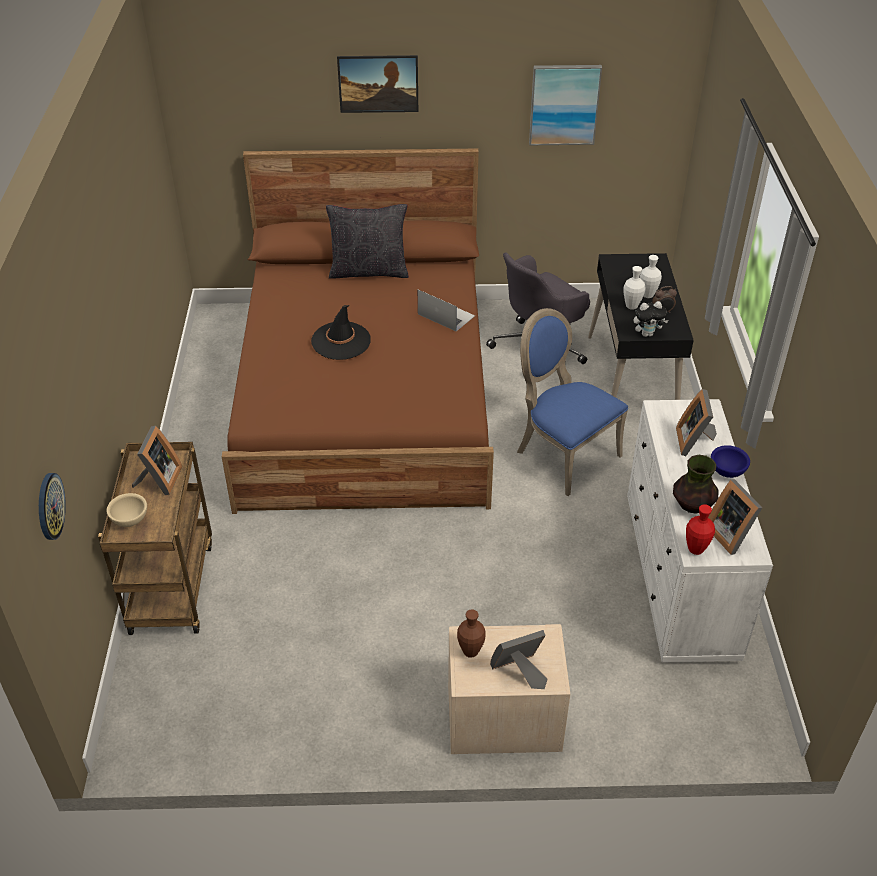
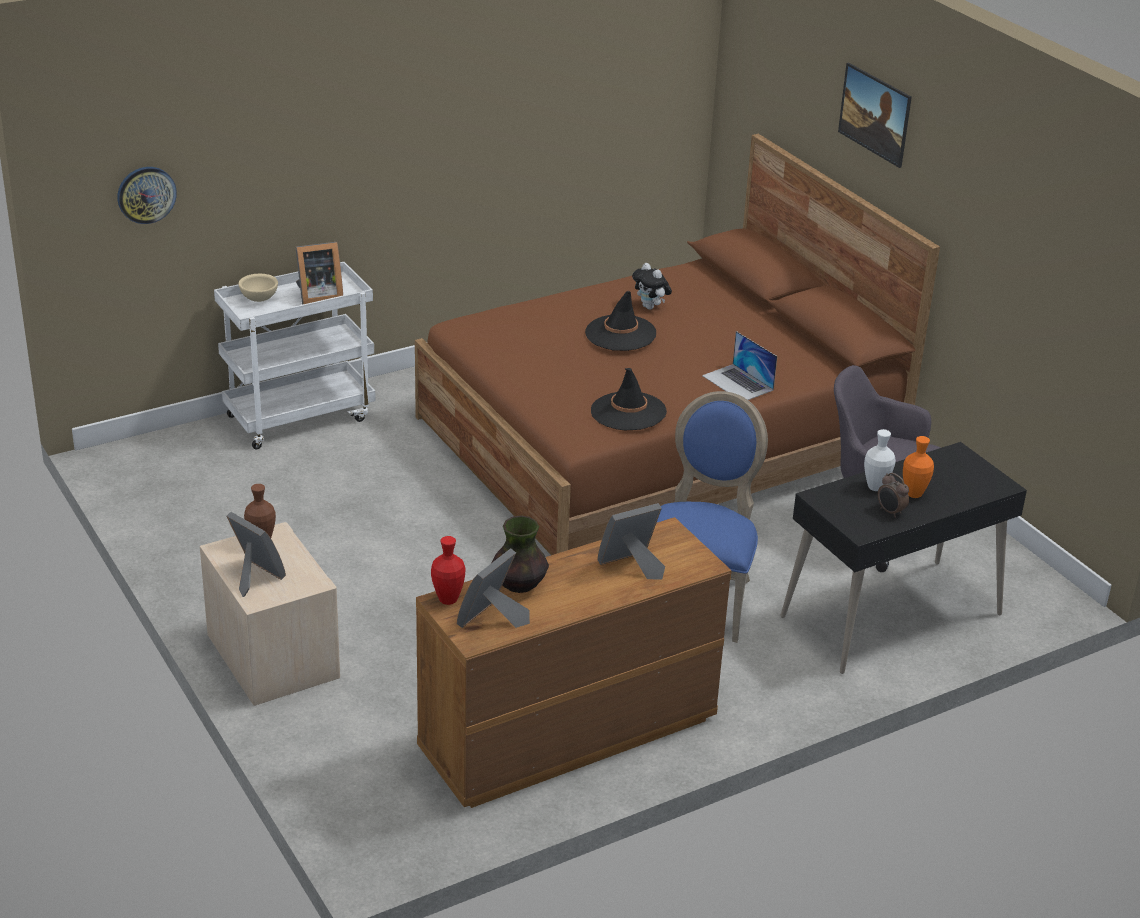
camera: 60 degrees right, 10 degrees down
(171, 585) = (300, 416): brown cart -> white cart
(369, 271) = (763, 318): black pillow -> none
(446, 315) = (738, 383): laptop -> laptop turned 135 degrees clockwise
(447, 378) = (628, 412): none -> black hat
(564, 104) = (1031, 237): picture -> none
(647, 295) = (914, 494): white vase -> orange vase
(647, 334) = (832, 510): plush toy -> plush toy (650, 307)
(680, 577) = (566, 735): white dresser -> brown dresser
(726, 471) = (599, 598): blue bowl -> none

